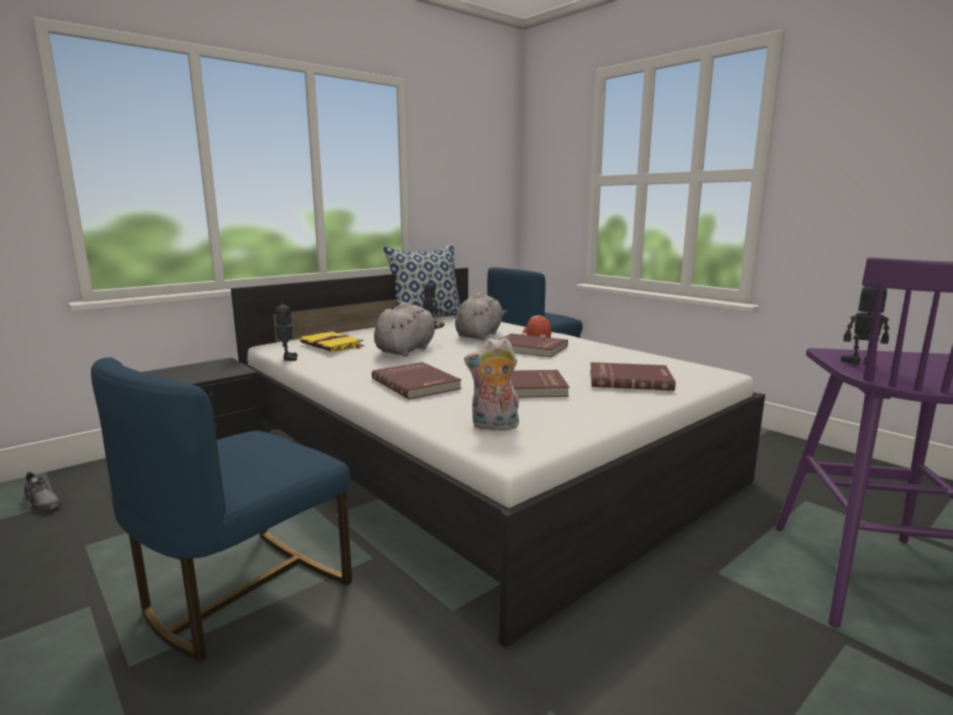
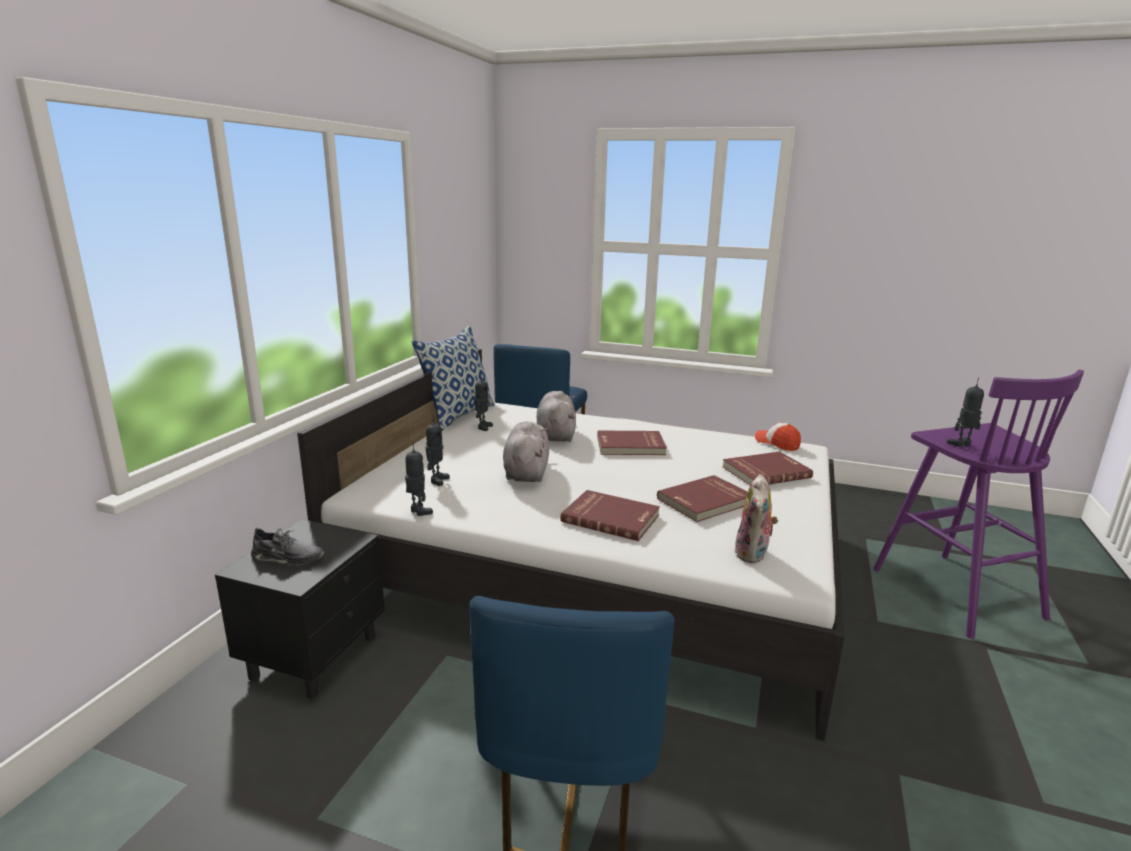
camera: 30 degrees left, 5 degrees up
(42, 502) = (162, 790): grey shoe -> grey shoe (287, 557)
(332, 345) = (437, 480): yellow book -> toy robot
(494, 426) = (753, 554): plush toy -> plush toy turned 45 degrees counterclockwise
(536, 335) = (608, 425): cap -> cap (777, 443)

